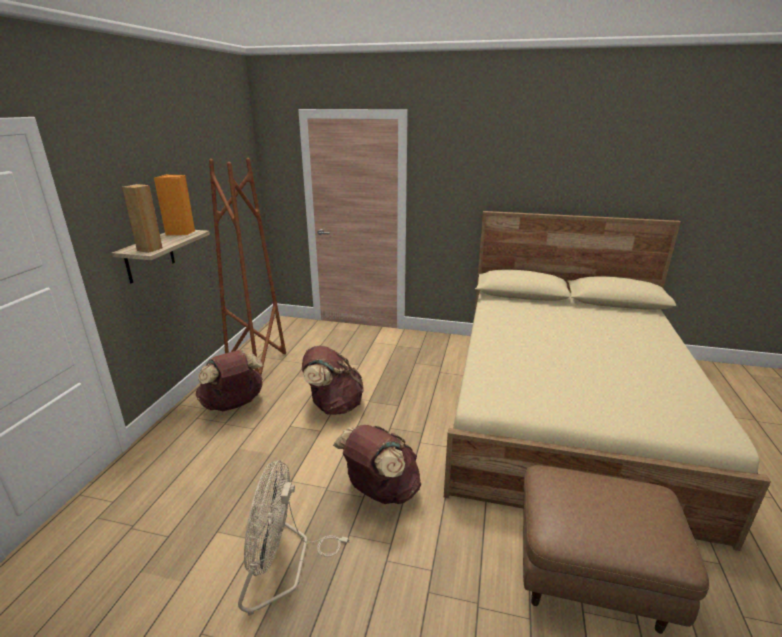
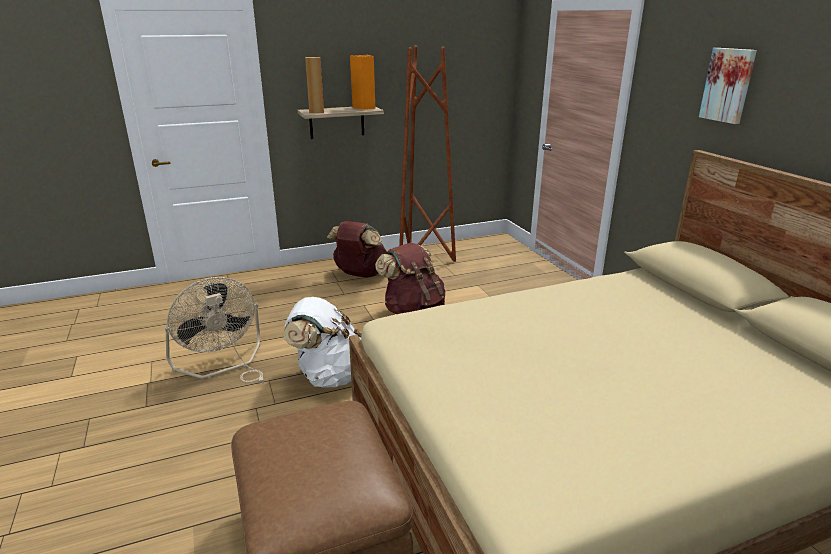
camera: 55 degrees right, 0 degrees up
(380, 491) = (329, 376): brown backpack -> white backpack
(494, 168) = (728, 85): none -> picture

